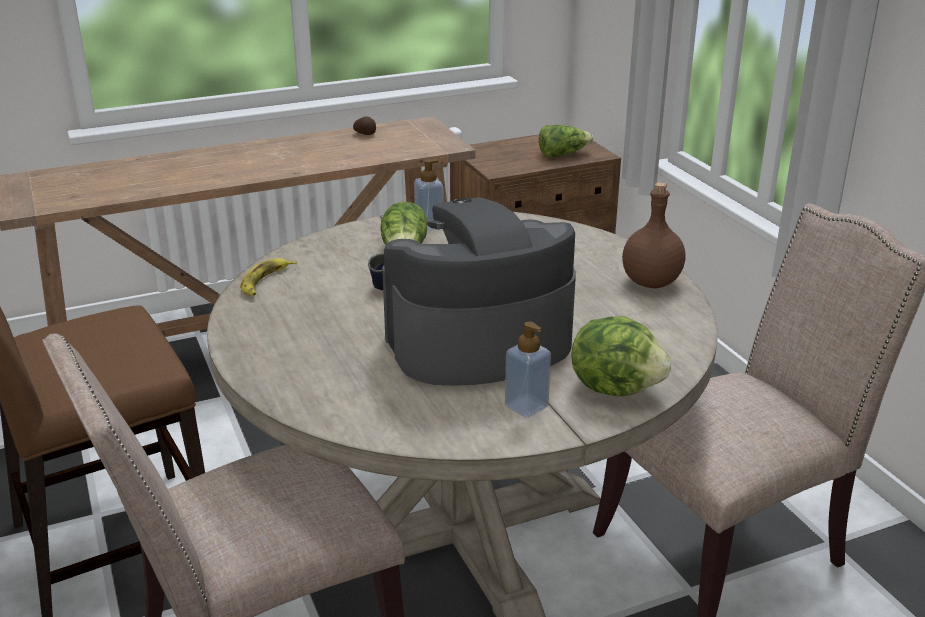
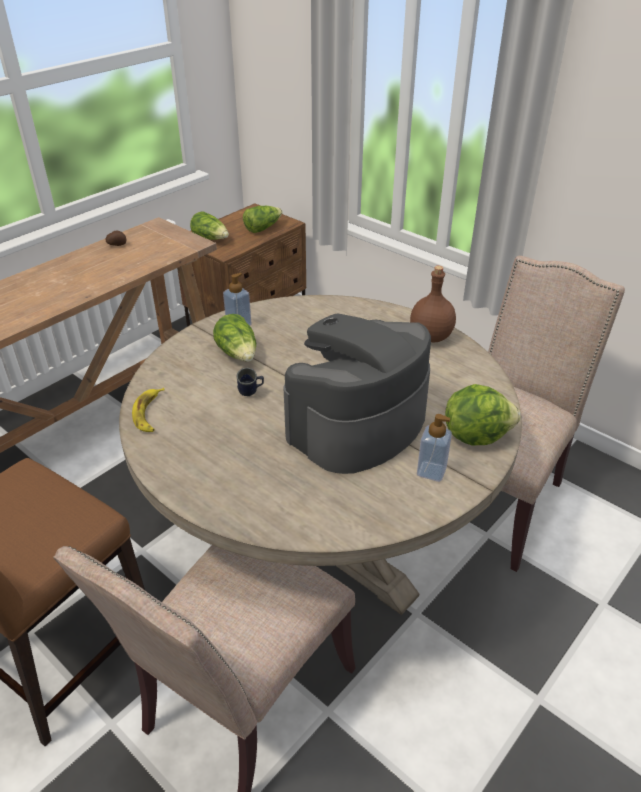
camera: 25 degrees left, 10 degrees up
(492, 155) = (211, 239): none -> lettuce

